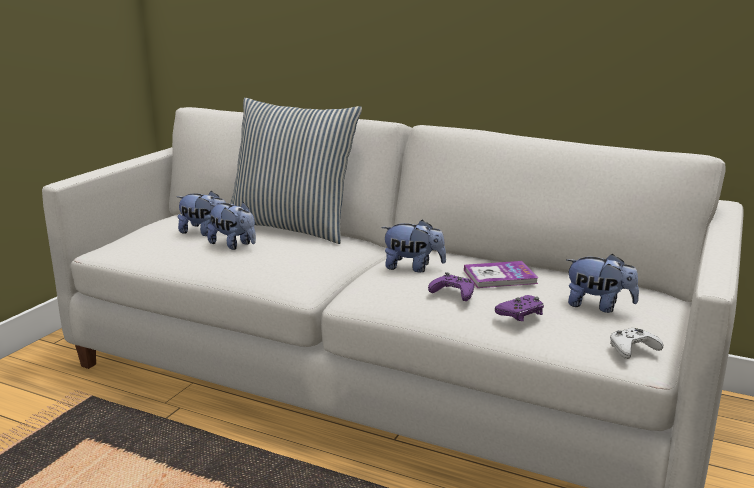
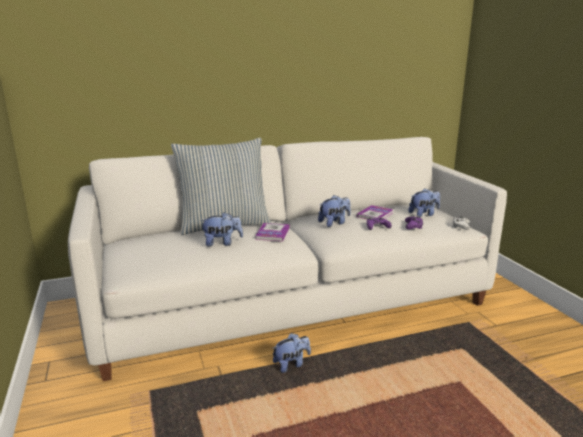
camera: 45 degrees left, 0 degrees up
(204, 232) = (181, 243): plush toy -> plush toy (291, 364)
(304, 253) = (272, 233): none -> book

